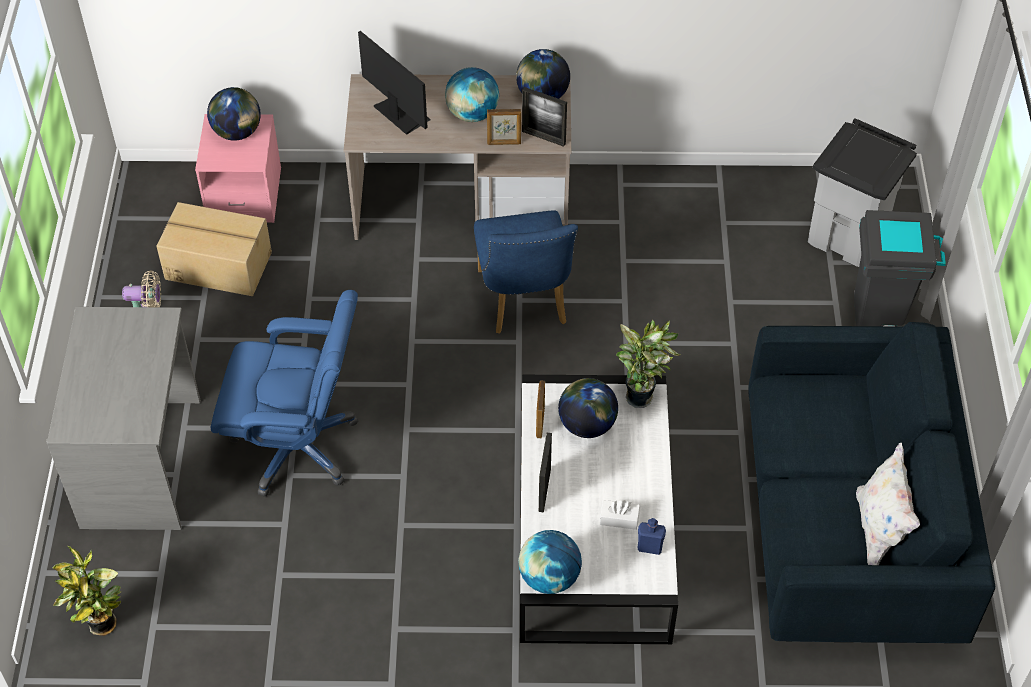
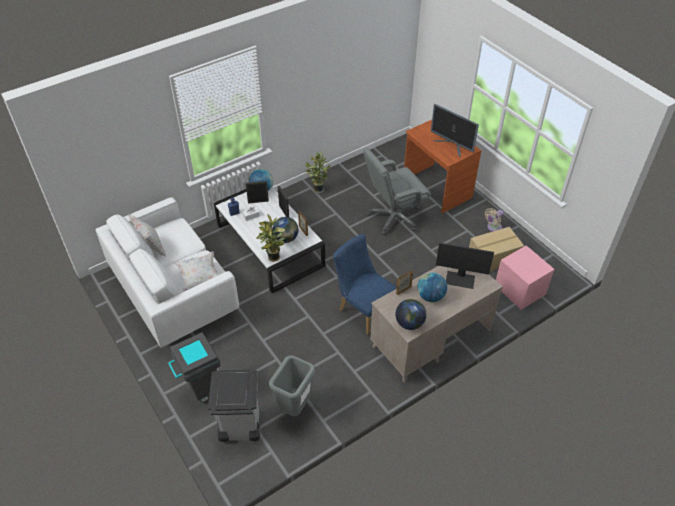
camera: 145 degrees right, 5 degrees down
(102, 627) = (396, 148): potted plant -> potted plant (317, 189)
(116, 348) = (452, 146): none -> monitor
(143, 463) = (436, 188): grey desk -> brown desk
(237, 132) = (531, 268): globe -> none
(298, 446) = (394, 217): blue office chair -> grey office chair
(543, 137) = (389, 302): picture frame -> picture frame (258, 201)
(750, 220) = (294, 408): none -> grey trash can
(811, 409) = (200, 277): none -> white pillow
(846, 525) = (174, 292): blue sofa -> white sofa

